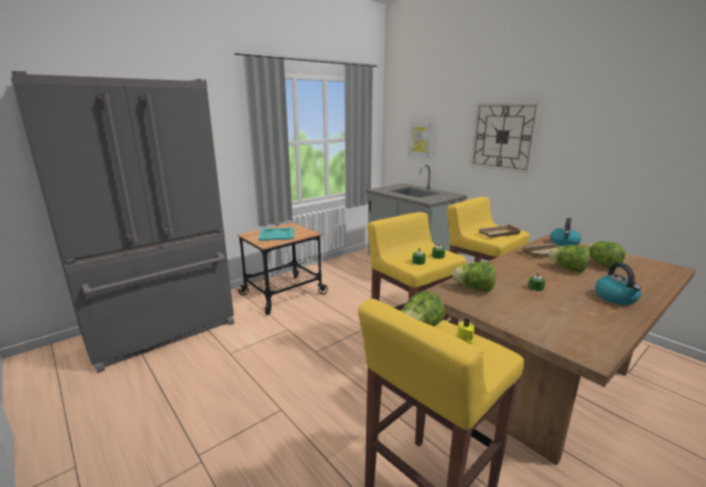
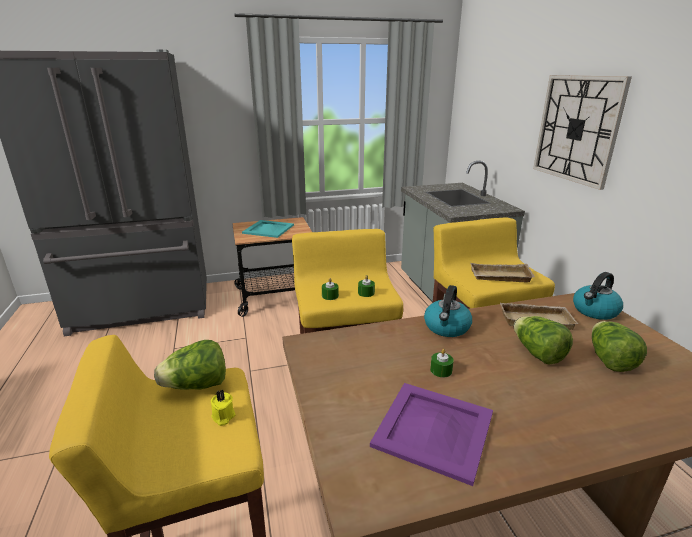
camera: 25 degrees right, 5 degrees up
(420, 139) = (486, 125): picture -> none
(474, 289) = (353, 349): lettuce -> none
(574, 315) = (434, 430): none -> purple tray
(616, 298) = (547, 423): kettle -> kettle (447, 327)

